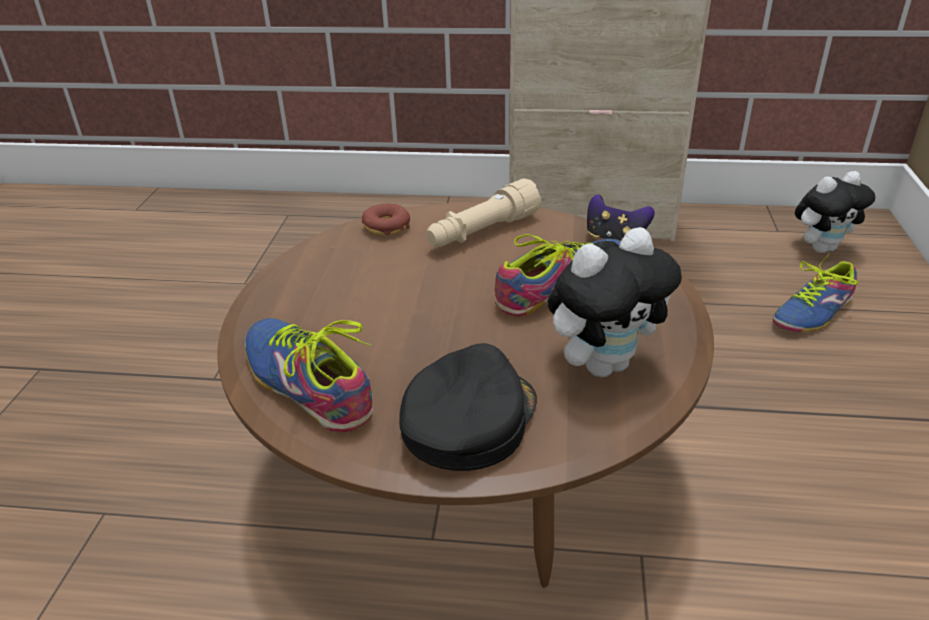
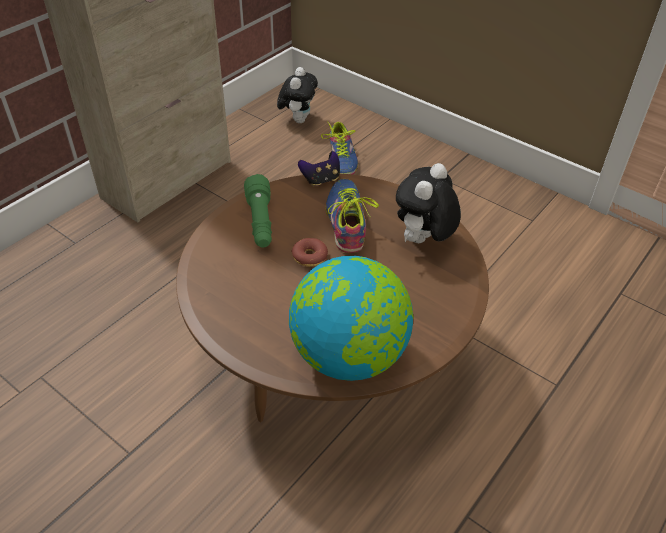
camera: 60 degrees left, 10 degrees up
(307, 384) = (349, 356): shoe -> globe
(386, 227) = (208, 258): donut -> donut (309, 257)
(468, 419) = (426, 306): black cap -> none
(482, 232) = (260, 222): beige flashlight -> green flashlight
(604, 364) = (423, 241): plush toy -> plush toy turned 150 degrees counterclockwise

